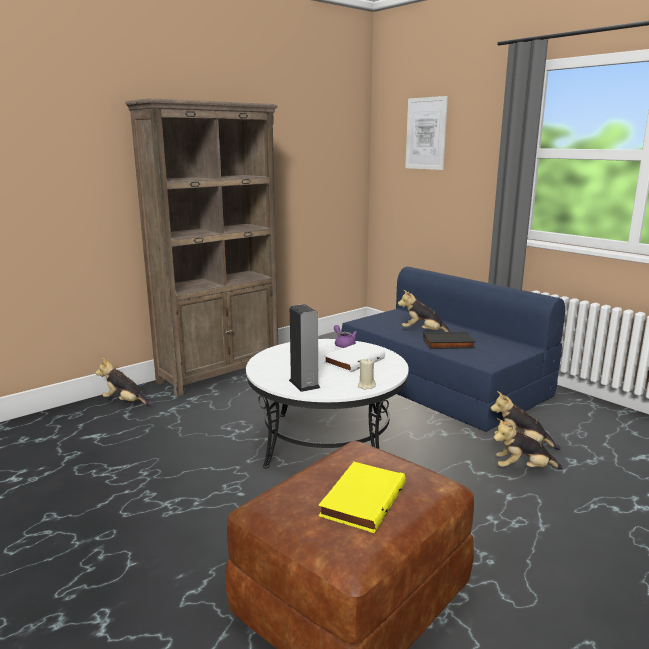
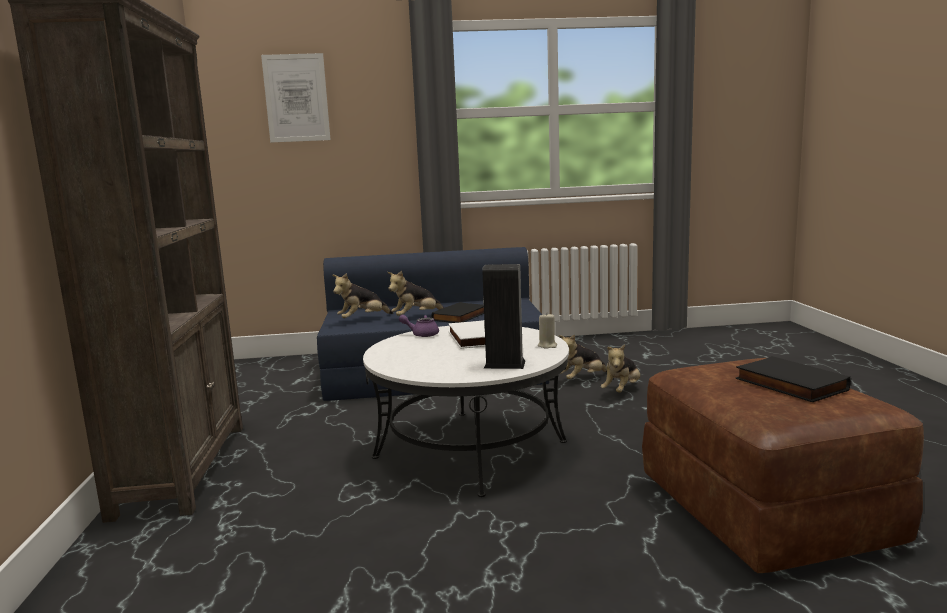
camera: 55 degrees left, 5 degrees down
(126, 402) = (121, 563): plush toy -> plush toy (362, 319)
(361, 499) = (788, 385): yellow book -> black book

